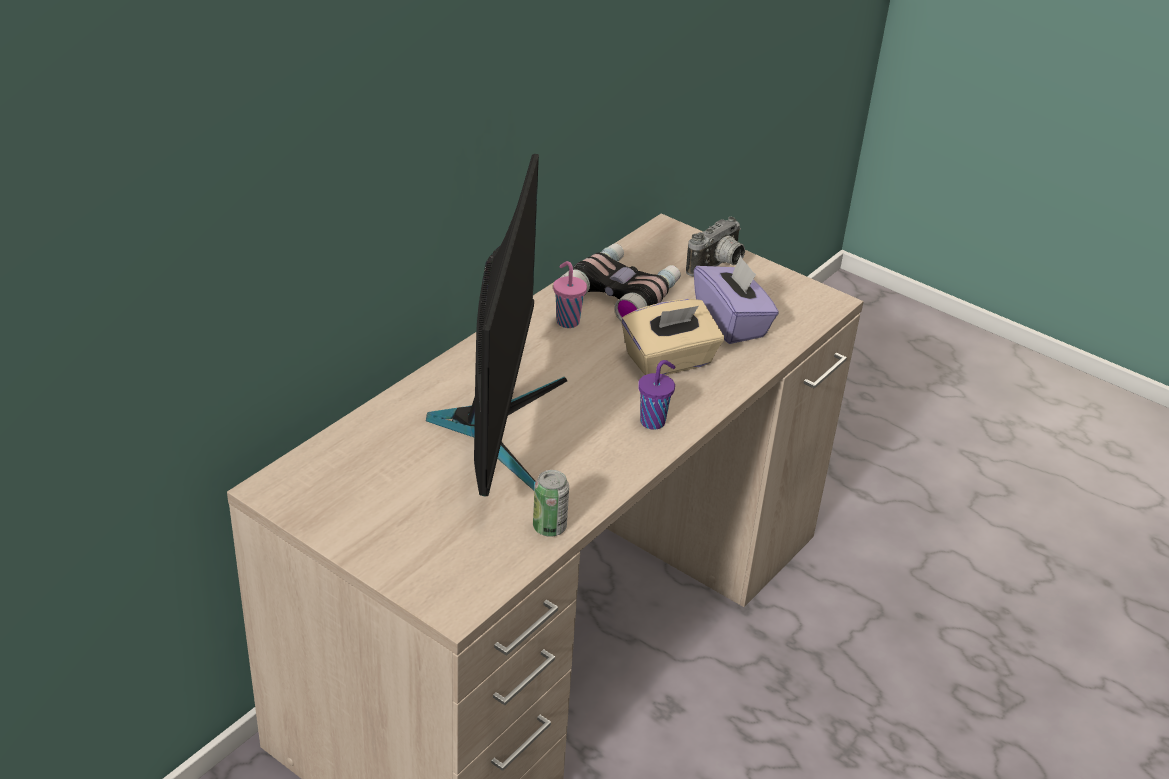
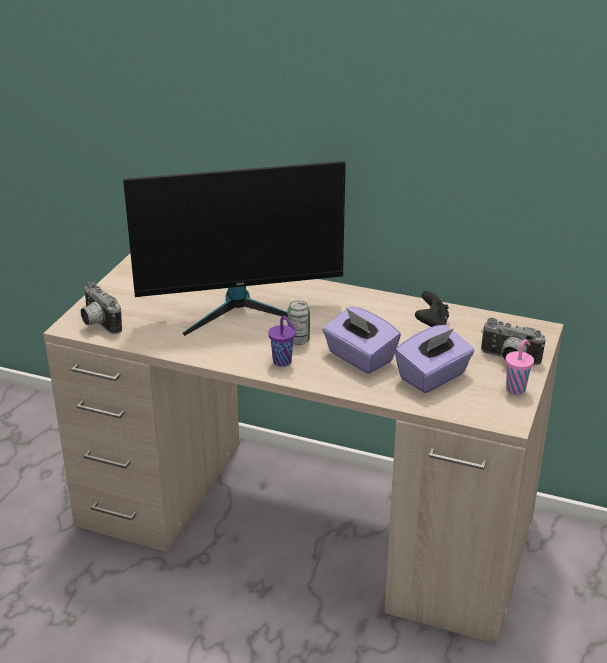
camera: 75 degrees right, 5 degrees down
(464, 575) = (98, 323): none -> camera
(549, 527) = (152, 342): can -> can (298, 340)
(567, 321) = (376, 310): pink cup -> pink cup (516, 388)
(621, 292) = (431, 325): binoculars -> black game controller
(669, 361) = (359, 357): beige tissue box -> purple tissue box

